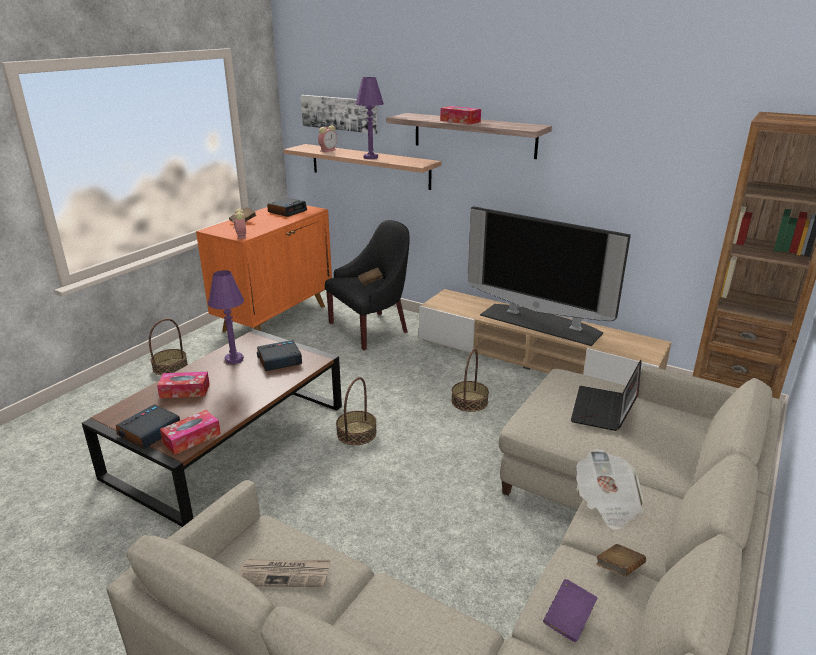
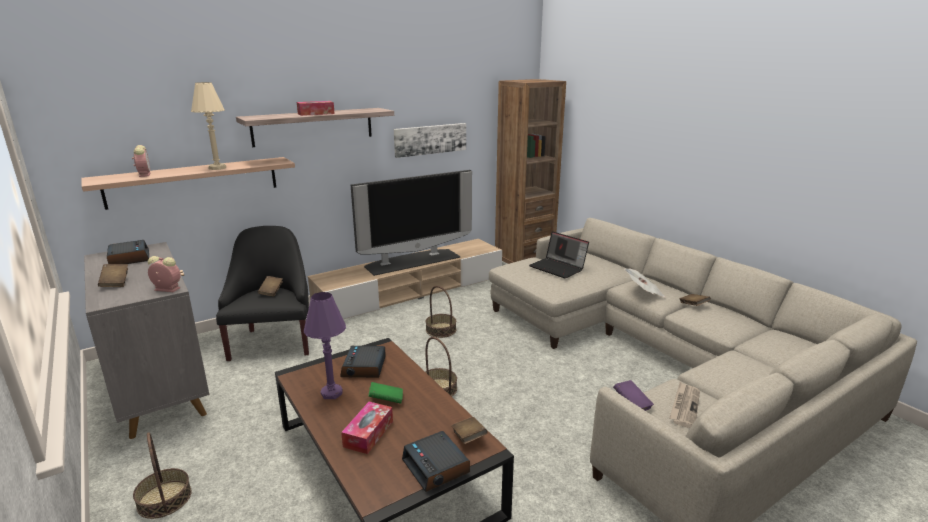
camera: 65 degrees left, 5 degrees down
(192, 438) = (468, 438): tissue box -> brown book
(233, 385) = (386, 400): none -> green book
(276, 318) = (161, 392): orange cabinet -> grey cabinet
(339, 113) = (138, 130): picture -> picture (430, 139)
(370, 157) = (217, 168): purple table lamp -> beige table lamp
(568, 619) = (730, 325): purple book -> purple book (632, 404)

